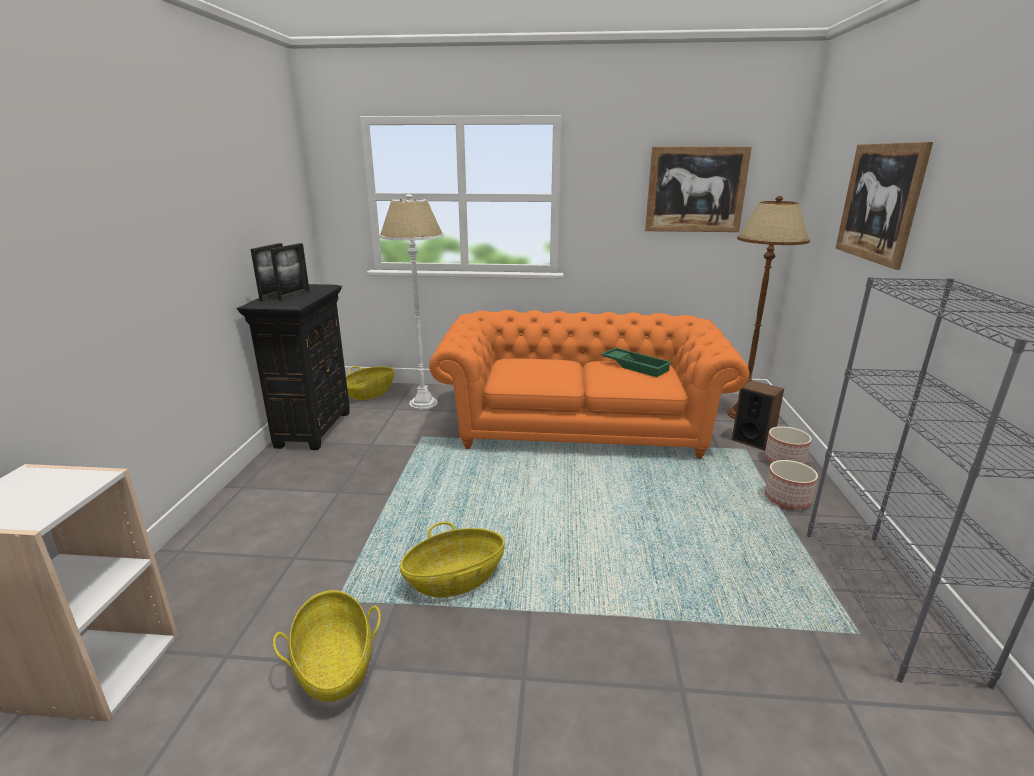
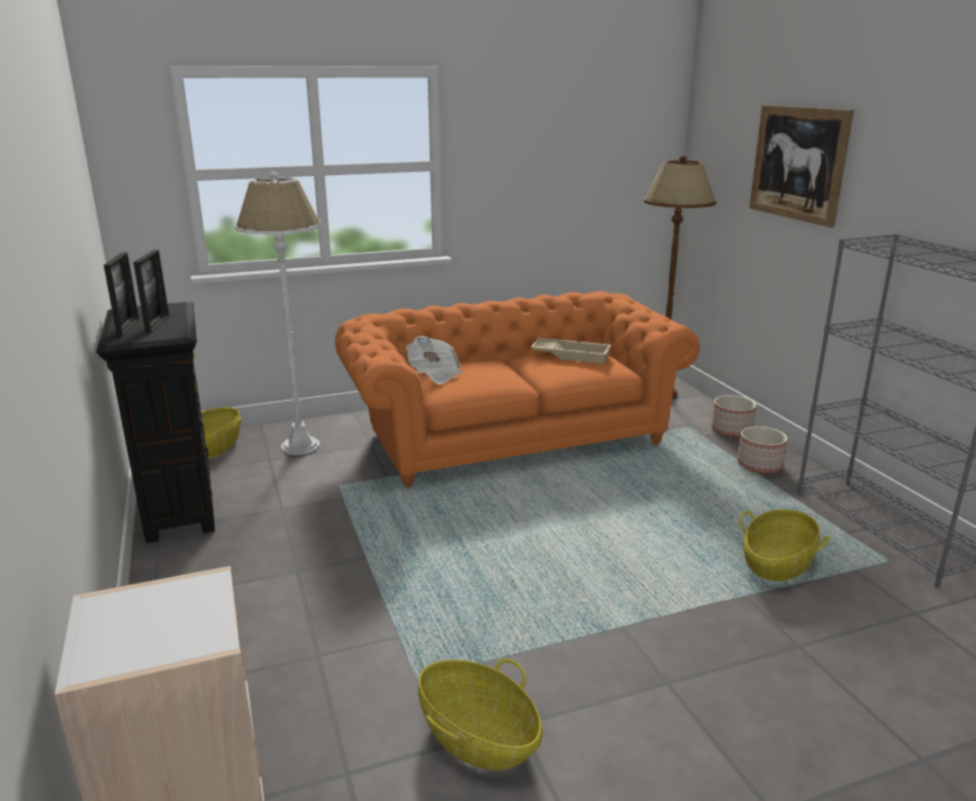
camera: 25 degrees left, 0 degrees up
(455, 579) = (524, 621): basket -> basket (777, 563)
(509, 363) = (434, 374): none -> newspaper
(636, 366) = (571, 355): green tray -> beige tray
(696, 190) = (587, 150): picture -> none
(752, 440) = (689, 416): speaker -> none

